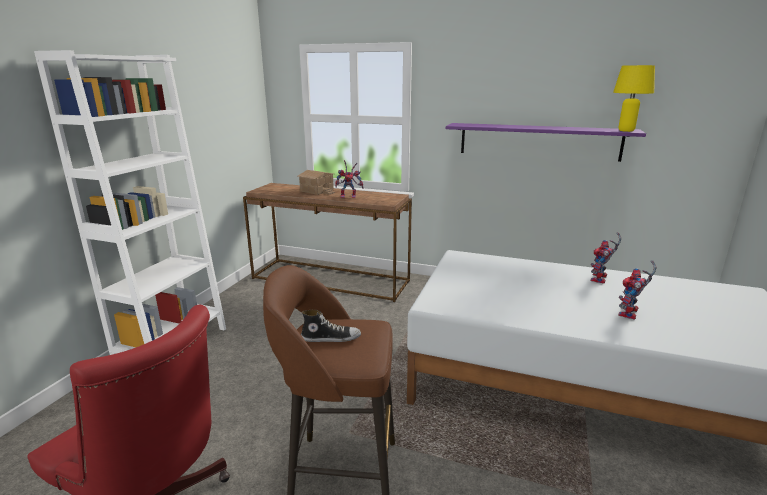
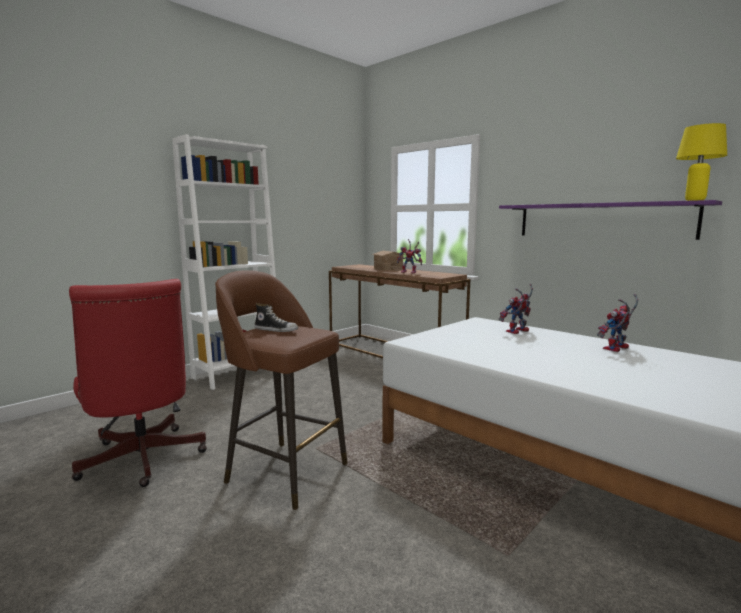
camera: 25 degrees right, 10 degrees down
(630, 314) = (614, 373): toy robot -> toy robot (517, 332)

